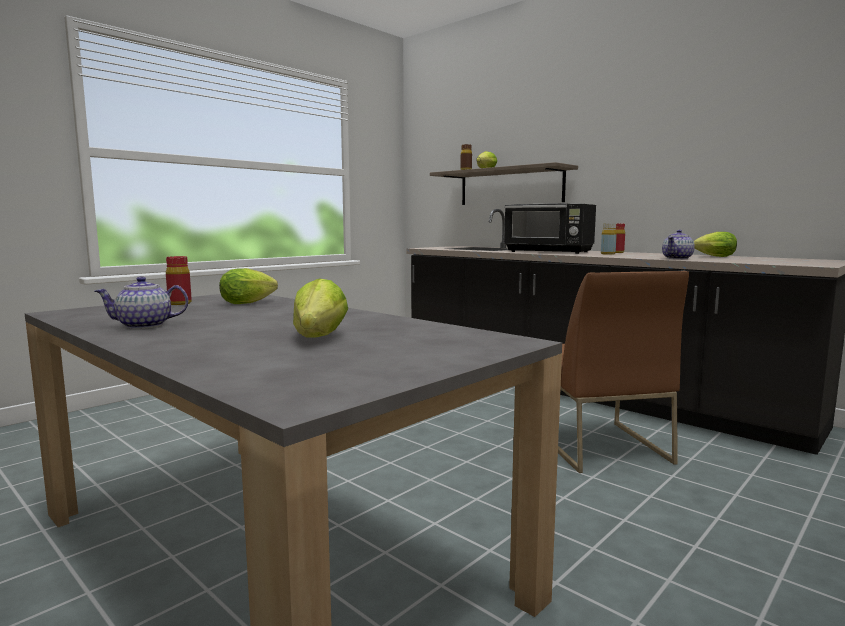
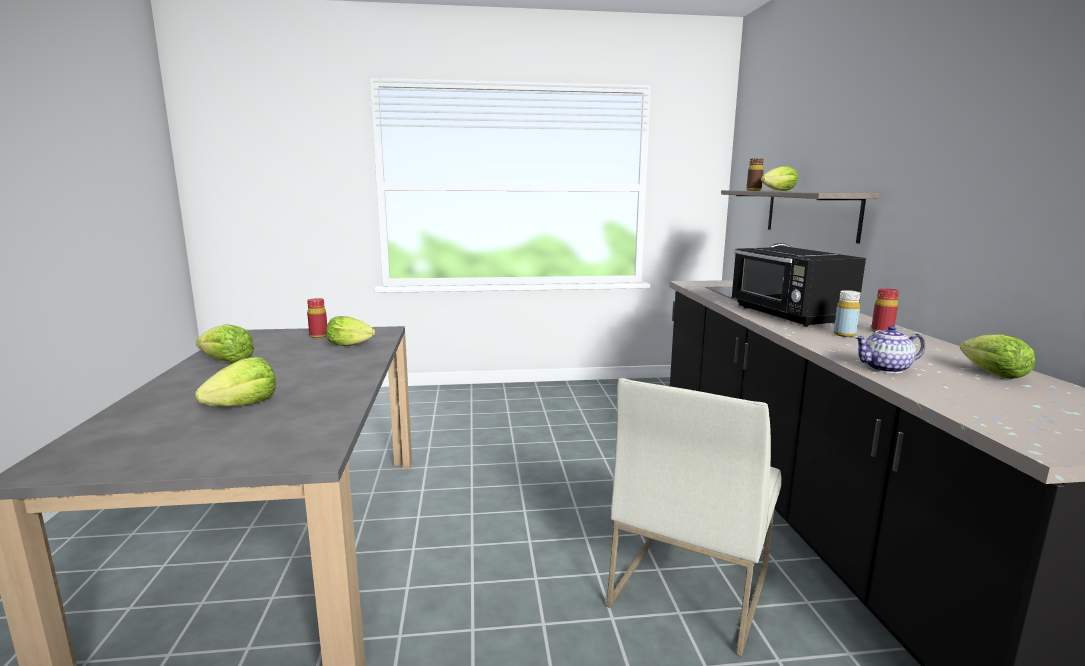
camera: 40 degrees right, 5 degrees up
(145, 325) = (227, 361): teapot -> lettuce
(598, 445) = (689, 585): brown chair -> white chair

